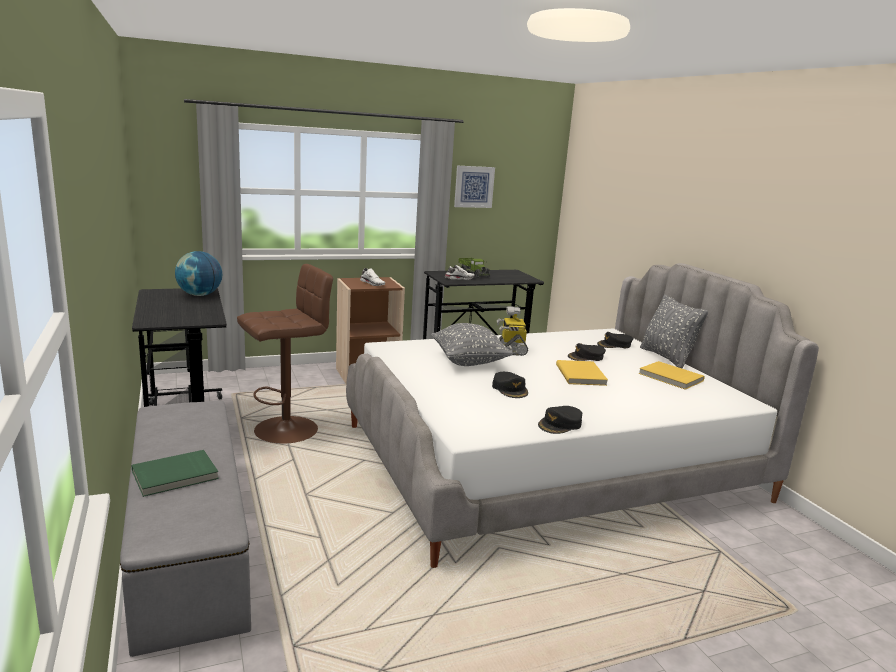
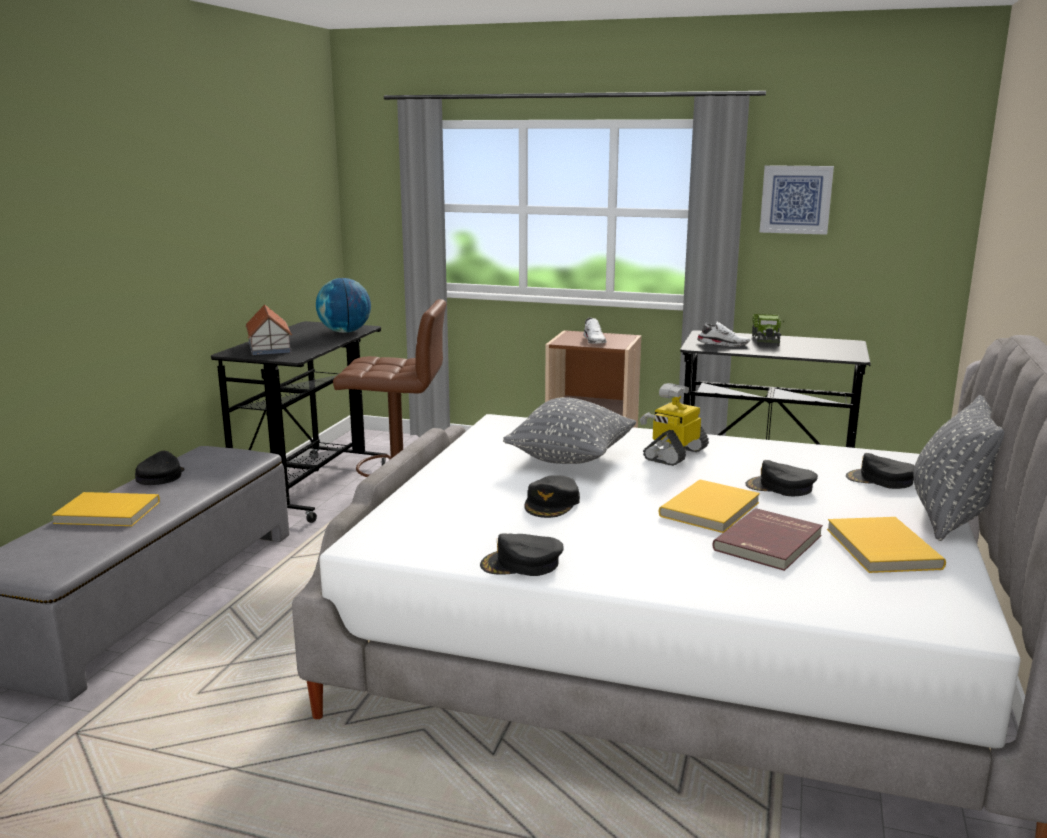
camera: 40 degrees right, 0 degrees up
(161, 438) = (160, 476): none -> black cap
(169, 314) = (270, 347): none -> toy house
(175, 476) = (107, 513): green book -> yellow book
(631, 385) = (770, 543): none -> red book

